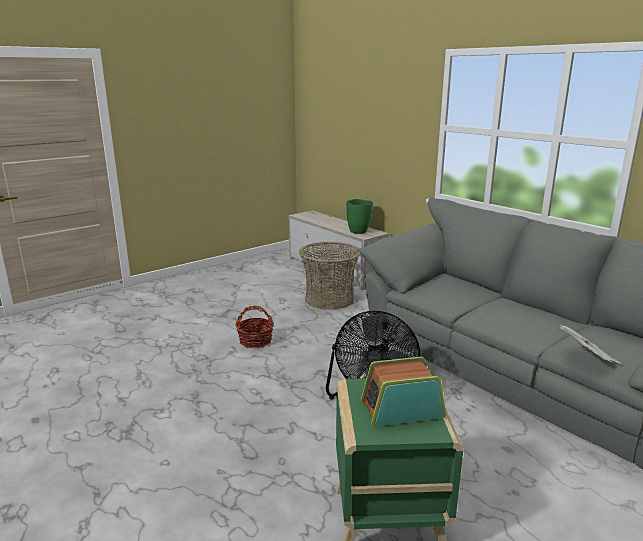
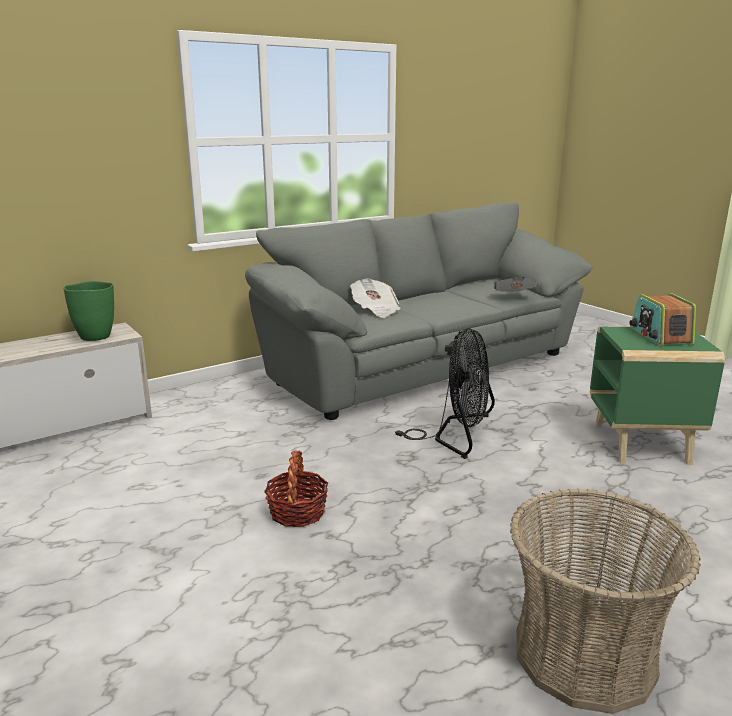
camera: 85 degrees left, 0 degrees up
(329, 299) = (169, 444): basket -> basket (584, 655)
(459, 291) = (375, 310): none -> newspaper

